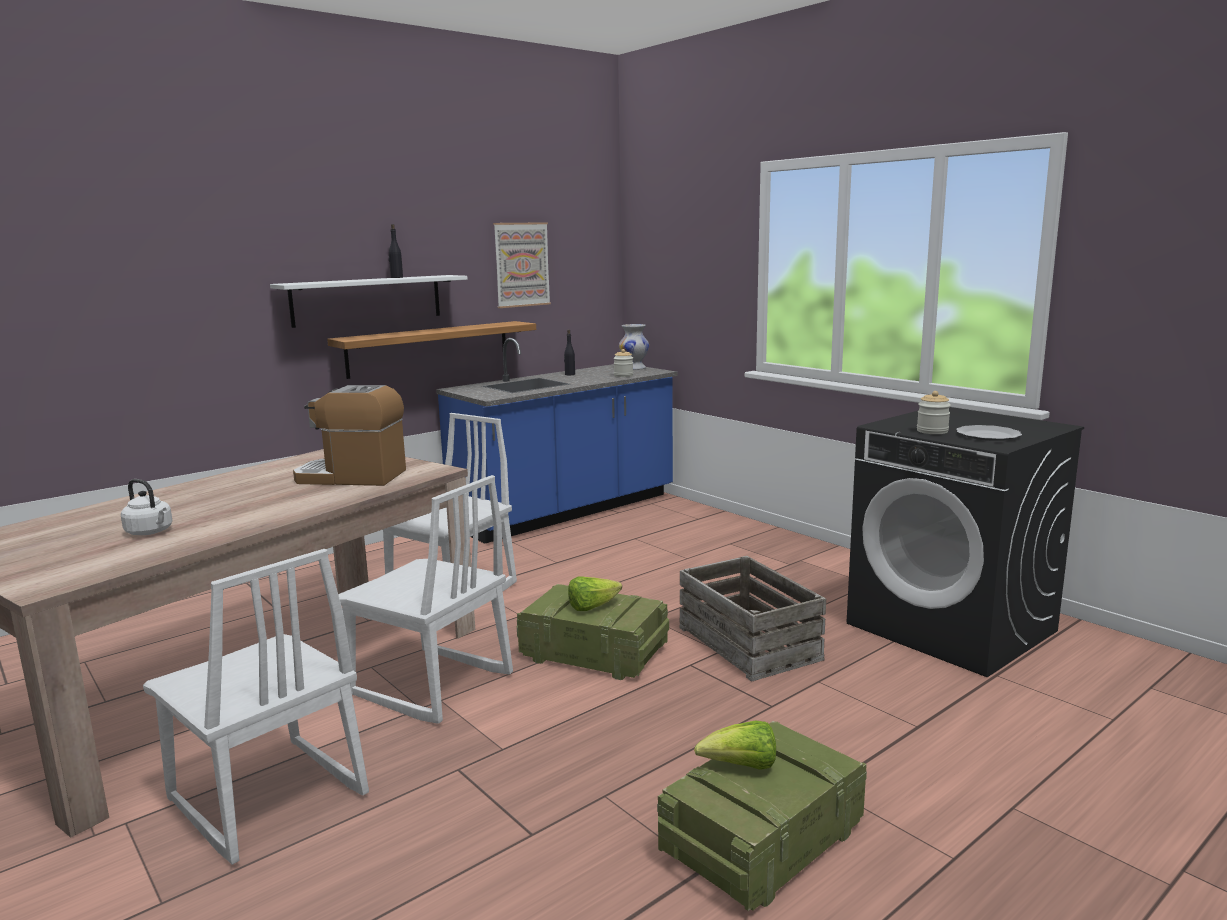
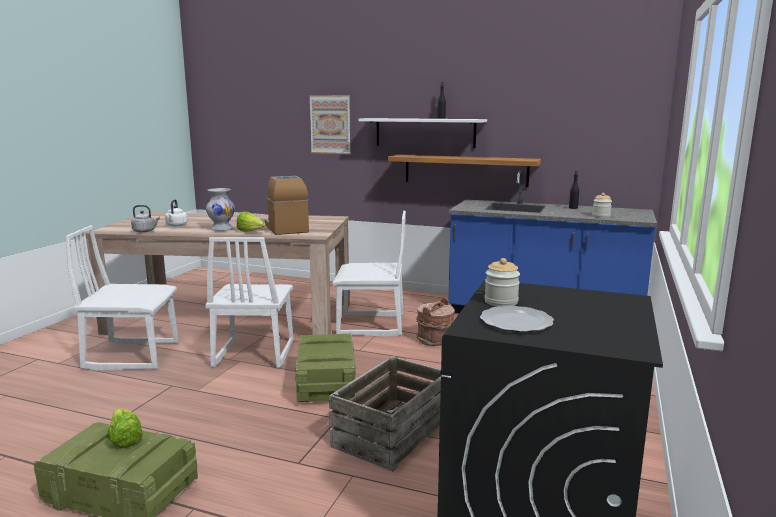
camera: 60 degrees right, 0 degrees up
(147, 555) = (145, 231): none -> grey kettle
(266, 799) = (133, 355): white chair -> white chair turned 75 degrees clockwise
(521, 264) = (552, 114): picture -> picture (330, 124)
(552, 571) = (435, 340): none -> brown bucket
(592, 607) = (323, 350): lettuce -> lettuce (250, 232)
(633, 368) = (636, 214): white vase -> white vase (222, 229)

